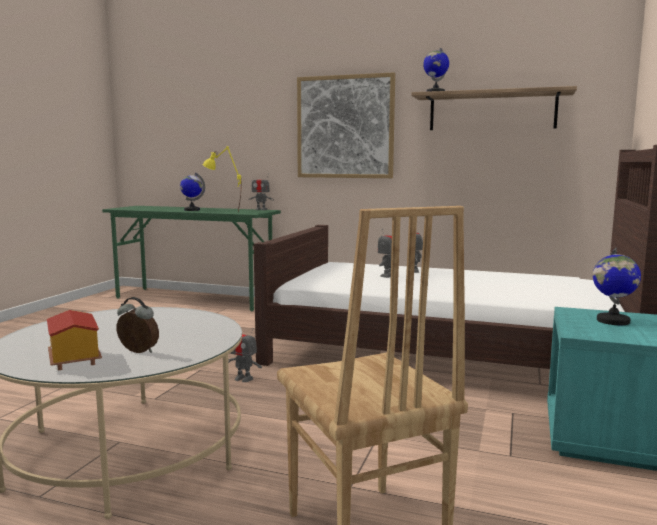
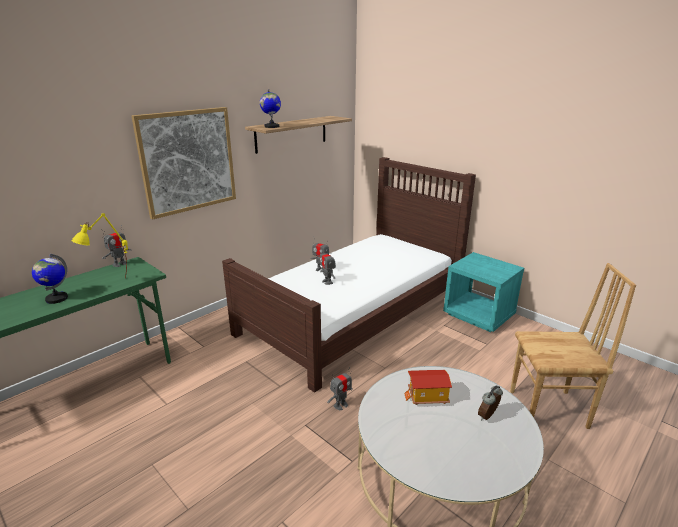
camera: 65 degrees left, 15 degrees up
(73, 359) = (499, 448): toy house -> toy house (427, 397)
(612, 321) = (480, 264): globe -> none

